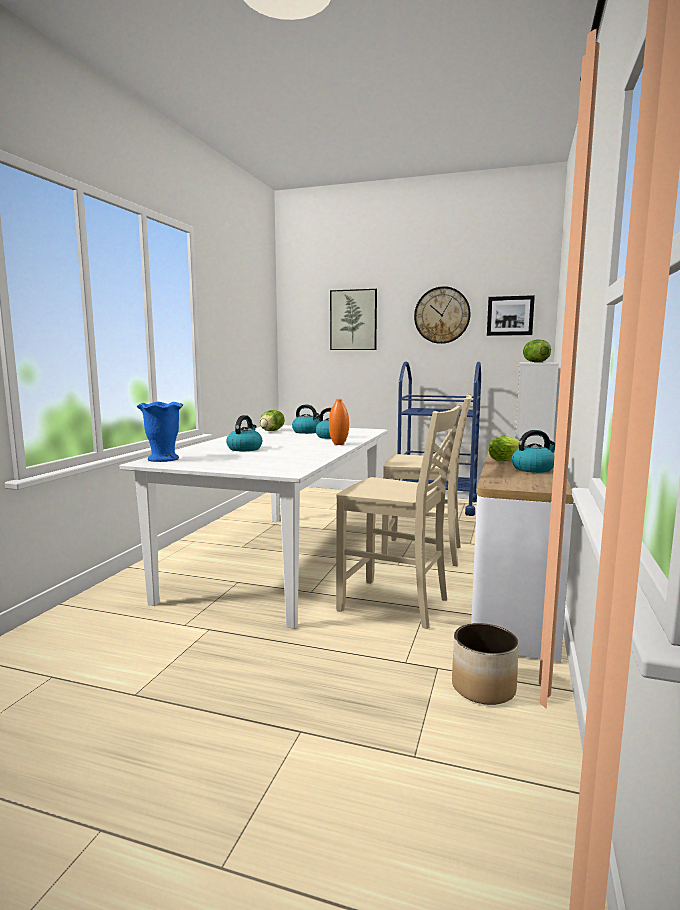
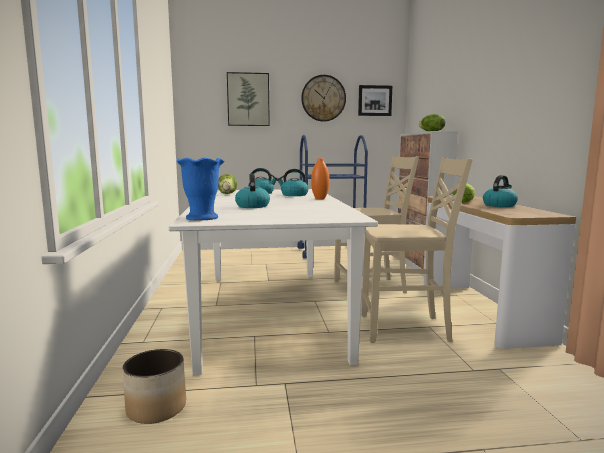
camera: 25 degrees left, 0 degrees up
(483, 688) = (546, 375): planter -> planter (156, 408)

